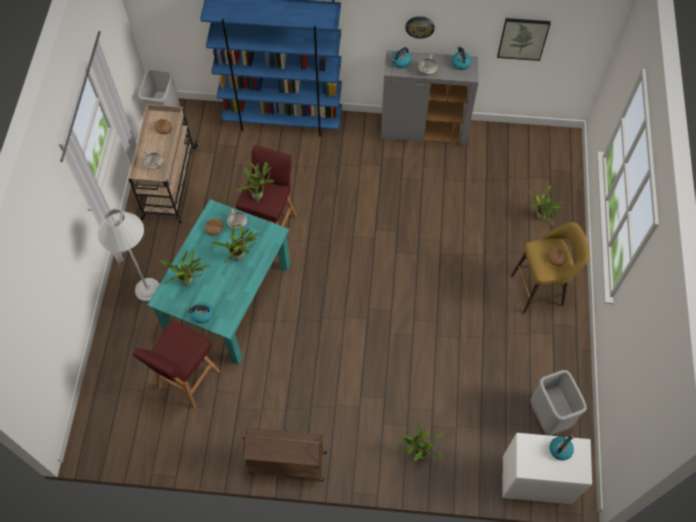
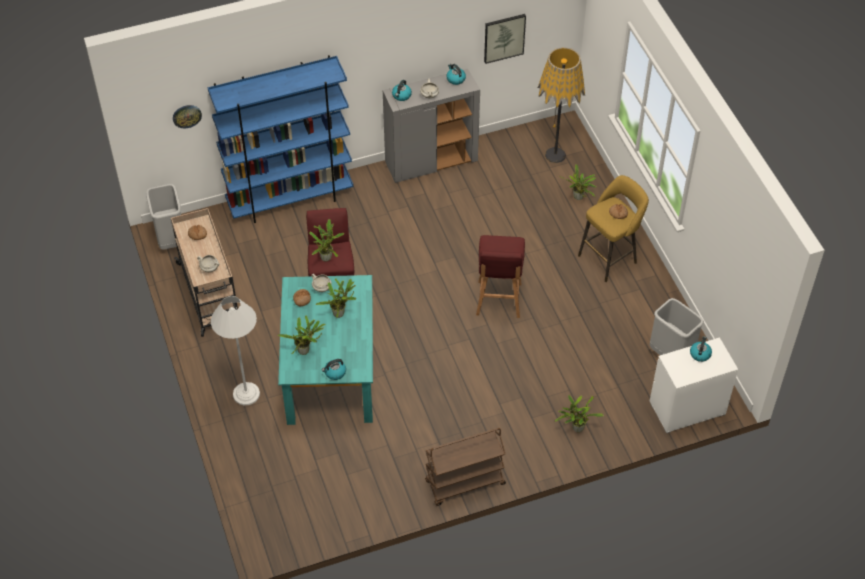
camera: 25 degrees left, 10 degrees down
(187, 380) = (332, 454): red stool -> red stool (498, 300)
(420, 26) = (410, 56): wall clock -> wall clock (187, 116)
(540, 166) = (555, 155): none -> floor lamp

